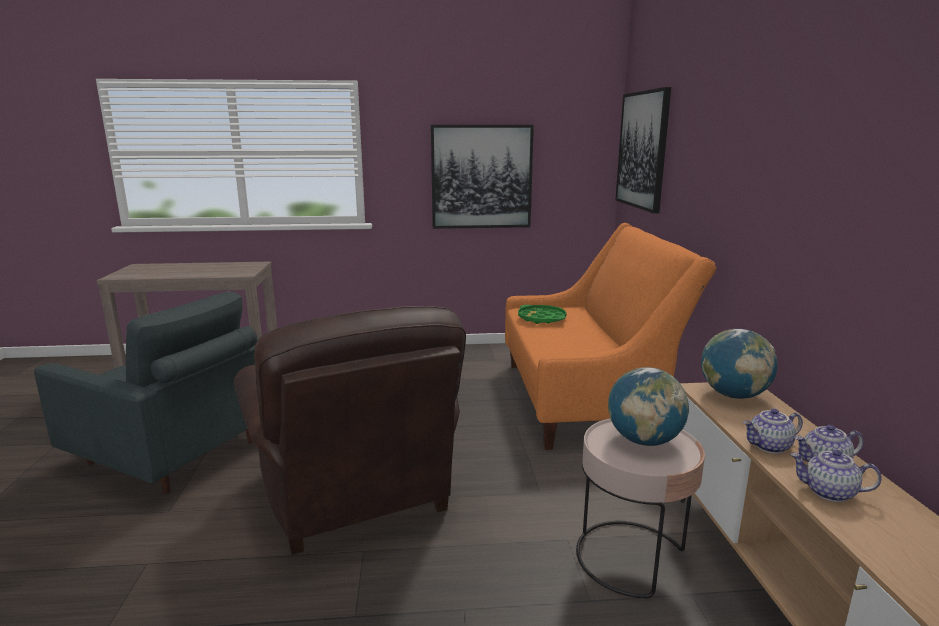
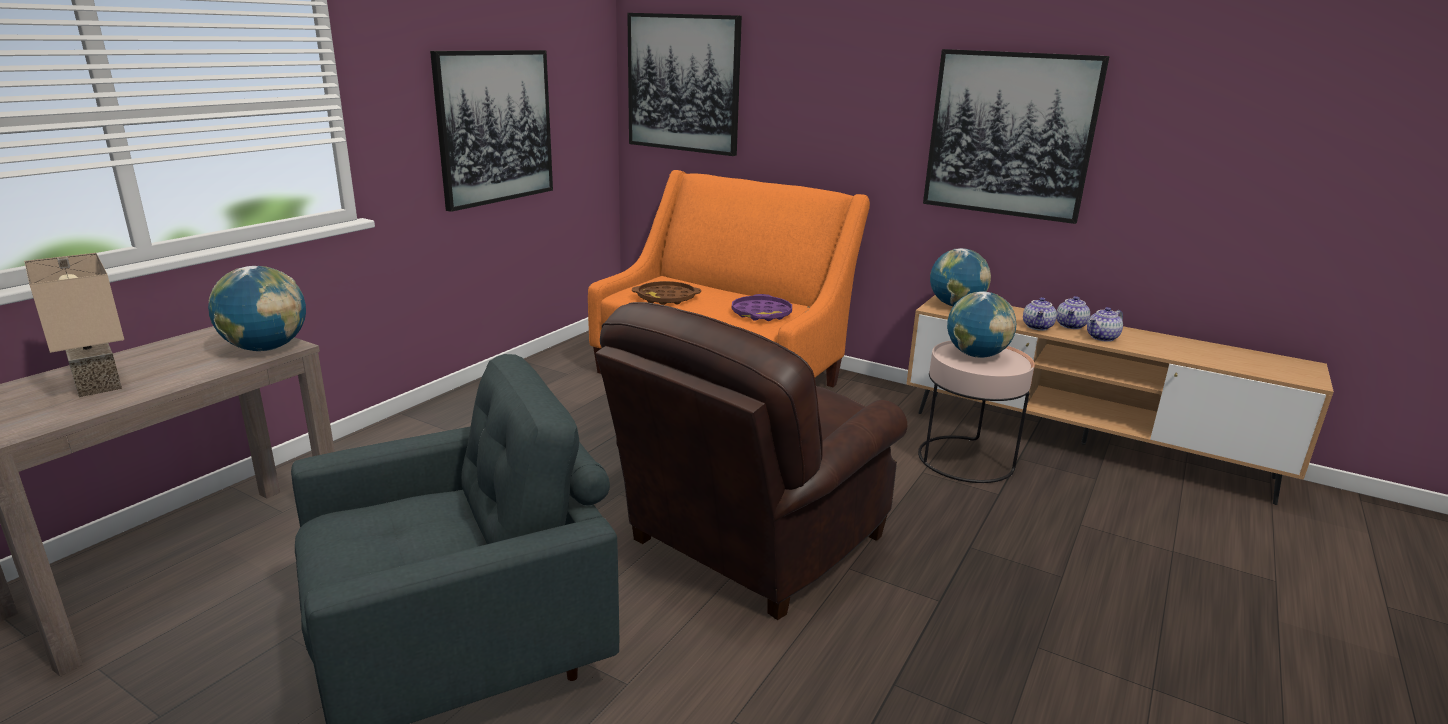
camera: 55 degrees left, 5 degrees up
(175, 270) = (101, 383): none -> beige table lamp
(238, 273) = (266, 348): none -> globe
(356, 496) = (749, 543): brown armchair -> brown armchair turned 120 degrees clockwise
(541, 318) = (666, 298): green tray -> brown tray
(574, 347) = (761, 313): none -> purple tray
(825, 200) = (1010, 135): none -> picture

